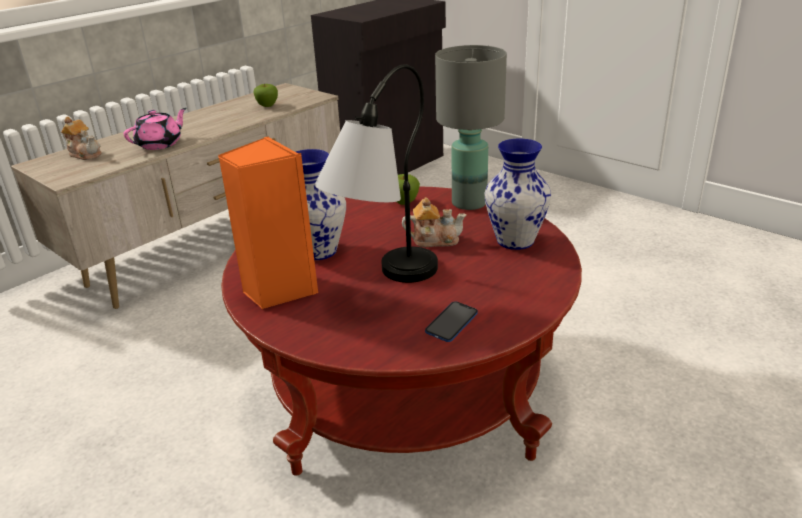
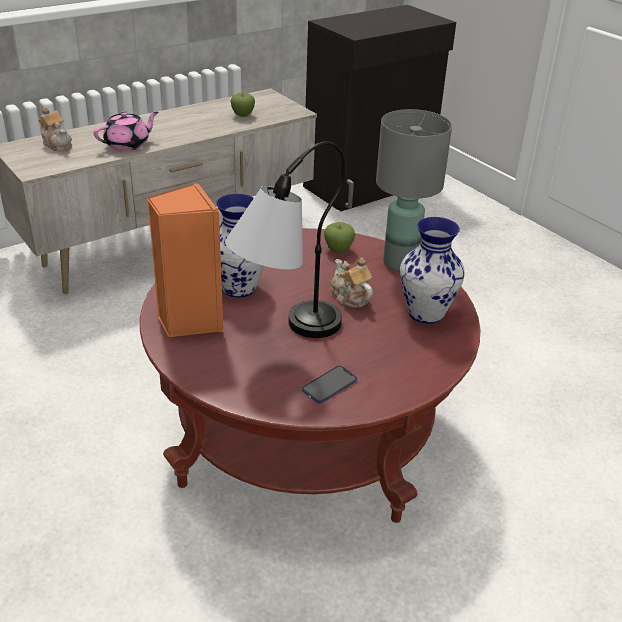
camera: 10 degrees right, 5 degrees up
(434, 240) = (349, 297): teapot -> teapot turned 135 degrees counterclockwise

